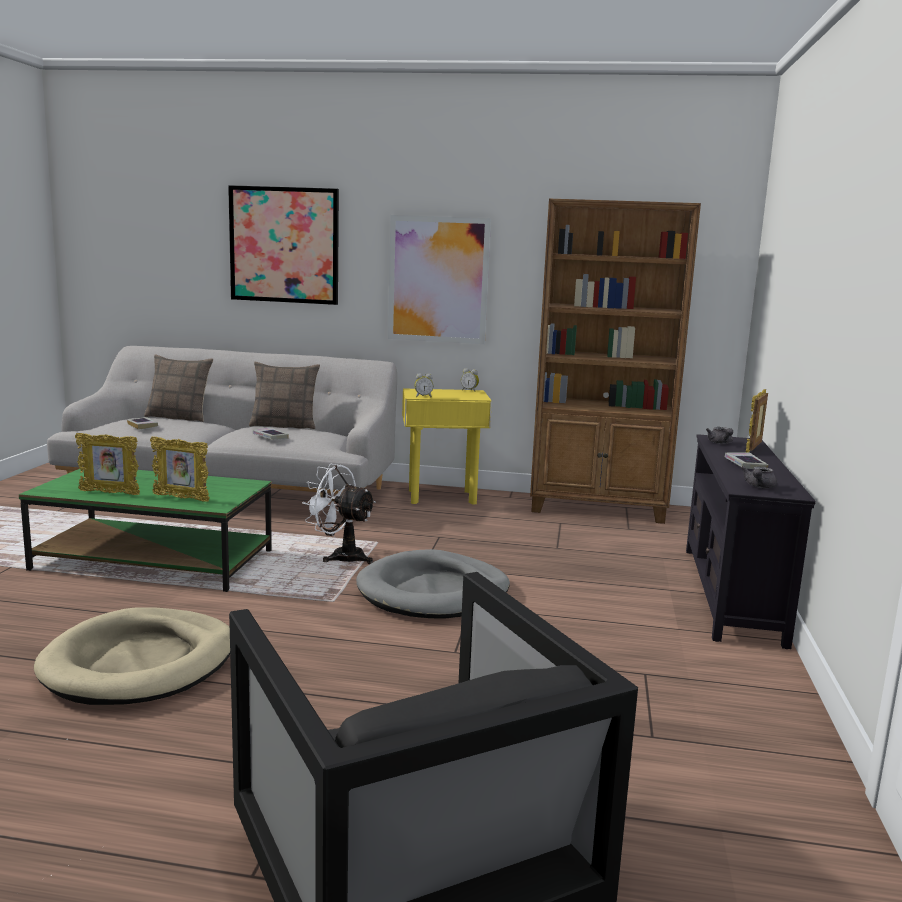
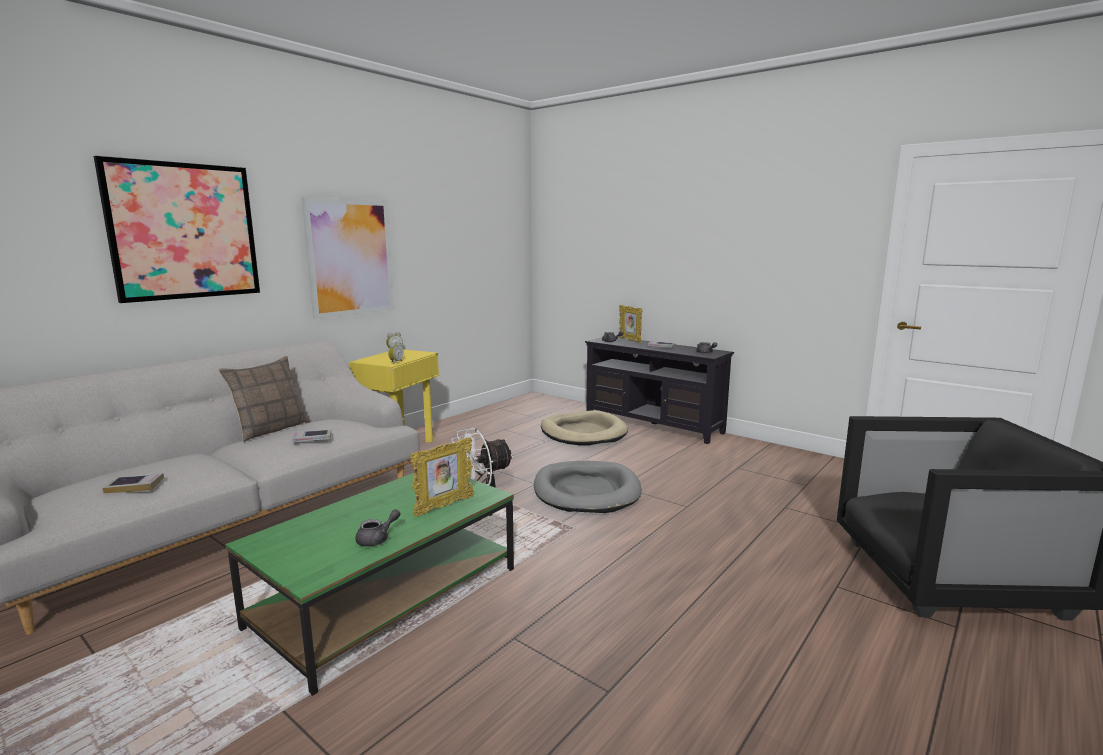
camera: 60 degrees left, 0 degrees up
(110, 493) = (377, 539): picture frame -> grey teapot
(140, 663) = (641, 635): beige dog bed -> beige dog bed (583, 432)
(179, 417) = (121, 466): pillow -> none
(598, 509) = (492, 414): brown bookcase -> none

